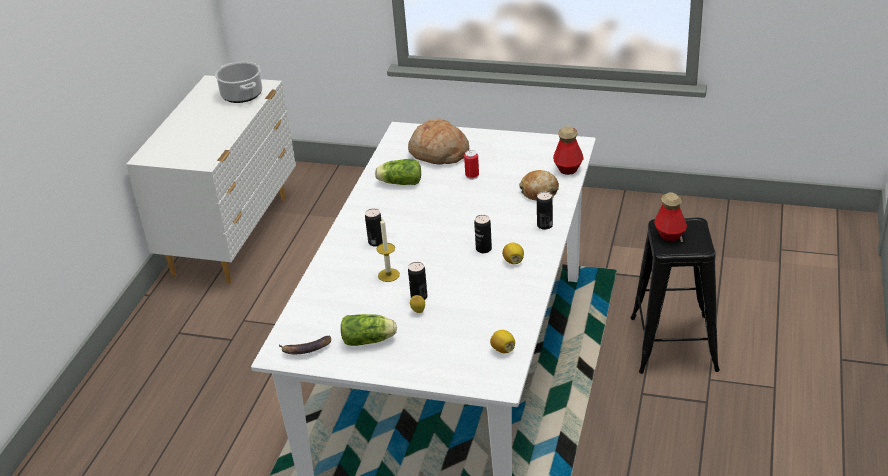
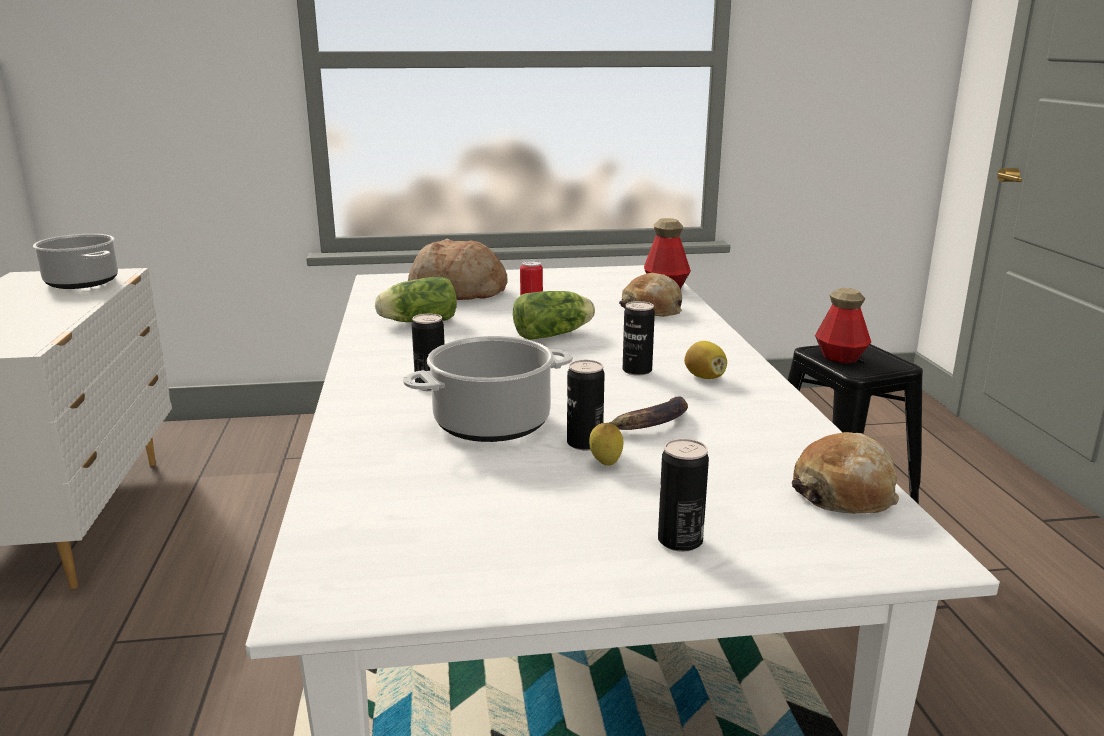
camera: 25 degrees left, 15 degrees down
(306, 349) = (392, 574): banana -> banana (649, 423)
(370, 340) = (543, 528): lettuce -> lettuce (555, 334)
(388, 275) = (493, 422): candle -> cooking pot
(503, 349) = (844, 493): lemon -> bread
(544, 225) = (703, 337): can -> can (680, 541)

